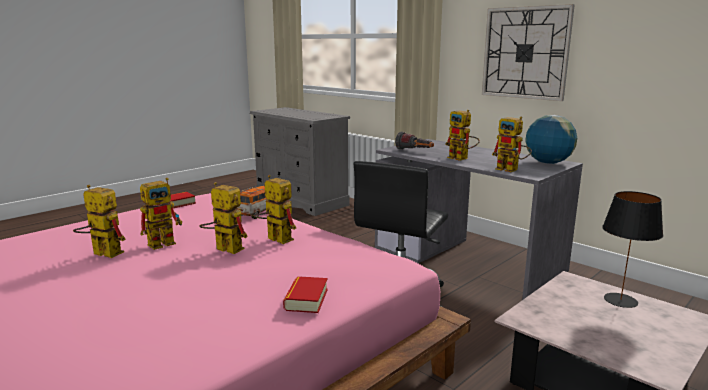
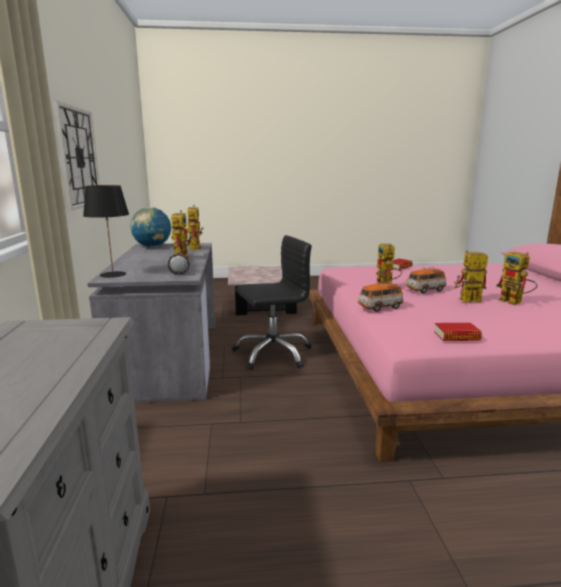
camera: 140 degrees left, 0 degrees up
(223, 249) = (425, 290): toy robot -> toy car
(621, 300) = (242, 275): black table lamp -> black table lamp (113, 274)

